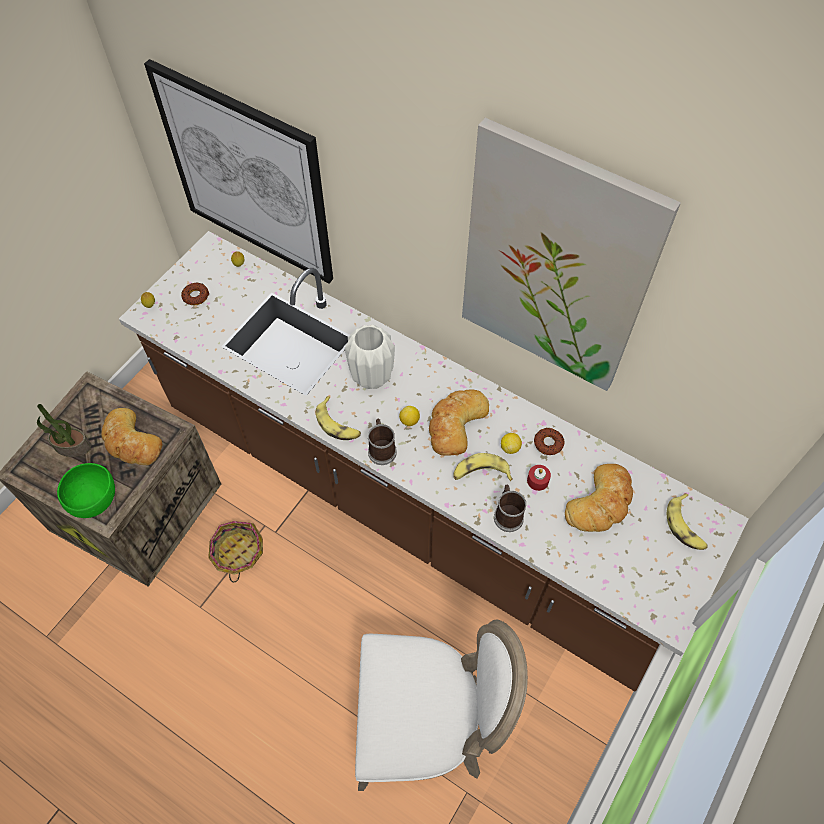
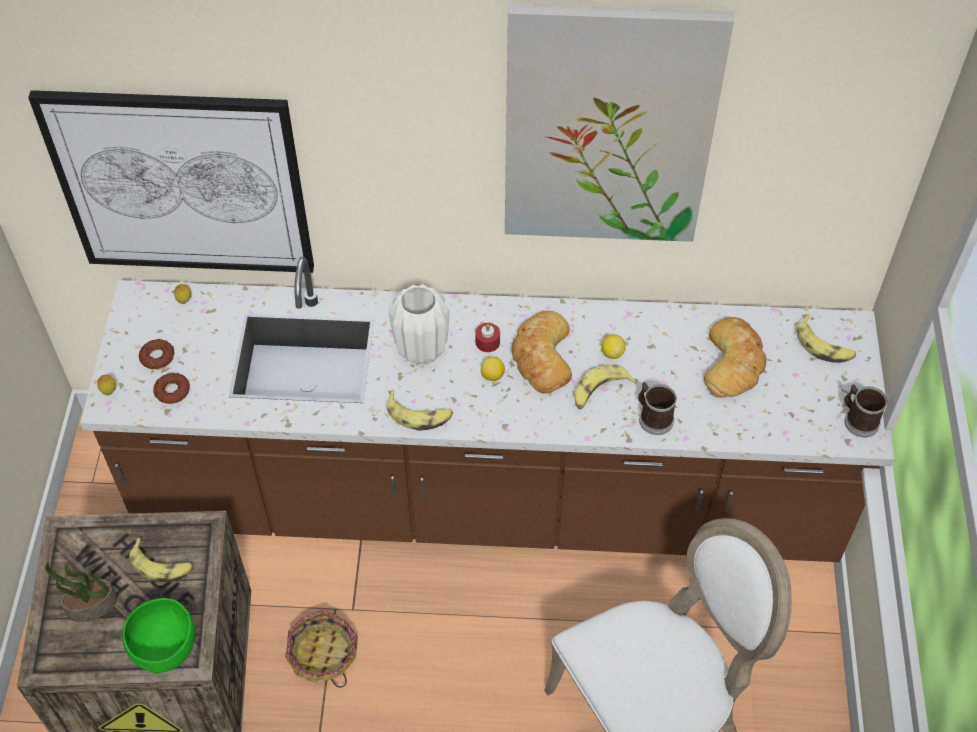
camera: 30 degrees left, 5 degrees down
(131, 442) = (162, 565): bread -> banana
(381, 449) = (483, 417): mug -> mug (858, 420)
(537, 480) = (660, 371): red candle -> red candle (487, 342)
(548, 443) = (646, 331): donut -> donut (172, 391)

